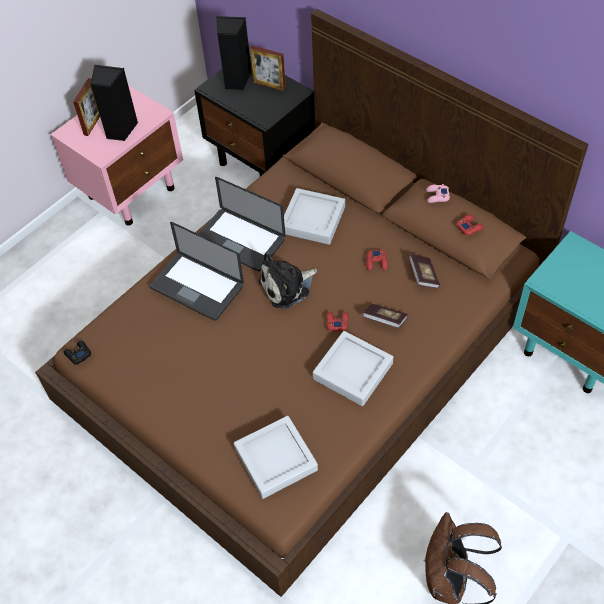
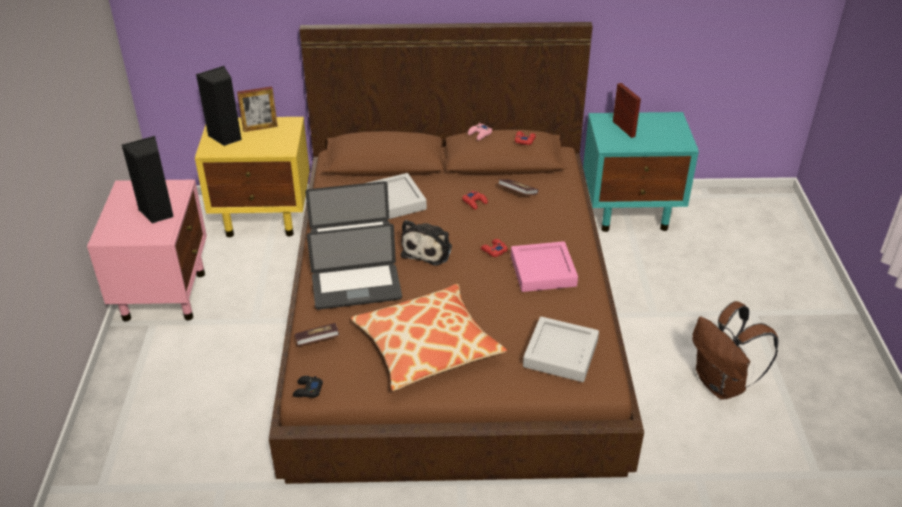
camera: 45 degrees left, 15 degrees down
(93, 123) = (124, 219): picture frame -> picture frame (623, 129)
(190, 377) = (427, 347): none -> pillow
(262, 161) = (264, 217): black nightstand -> yellow nightstand
(353, 371) = (543, 271): grey tray -> pink tray
(385, 320) = (525, 231): book -> book (317, 341)

